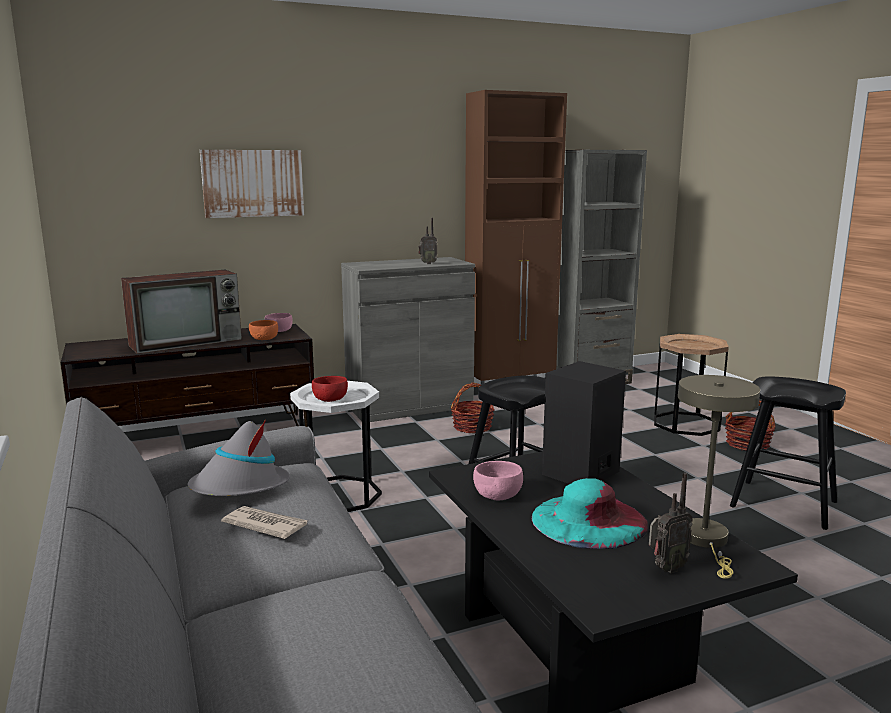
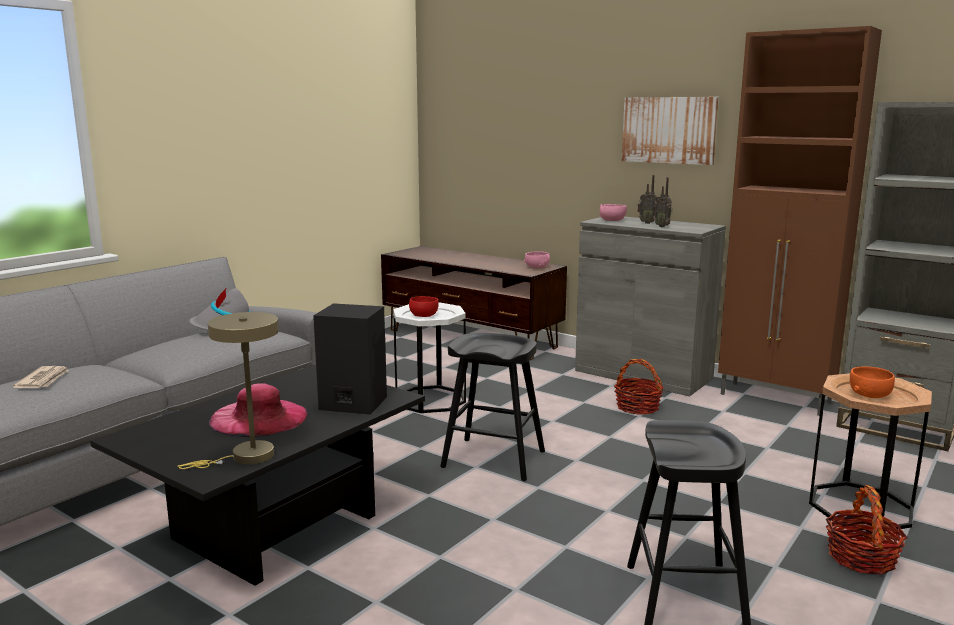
camera: 60 degrees right, 0 degrees up
(188, 342) = (465, 260): television -> none
(253, 183) = (546, 134): picture -> picture (669, 130)
(264, 338) = (507, 269): orange bowl -> orange bowl (869, 394)
(265, 525) = (176, 344): newspaper -> newspaper (44, 380)
(498, 494) = (286, 387): pink bowl -> pink bowl (612, 220)
(589, 520) = (259, 417): turquoise hat -> pink hat
(665, 569) = (188, 449): radio -> radio (647, 223)

